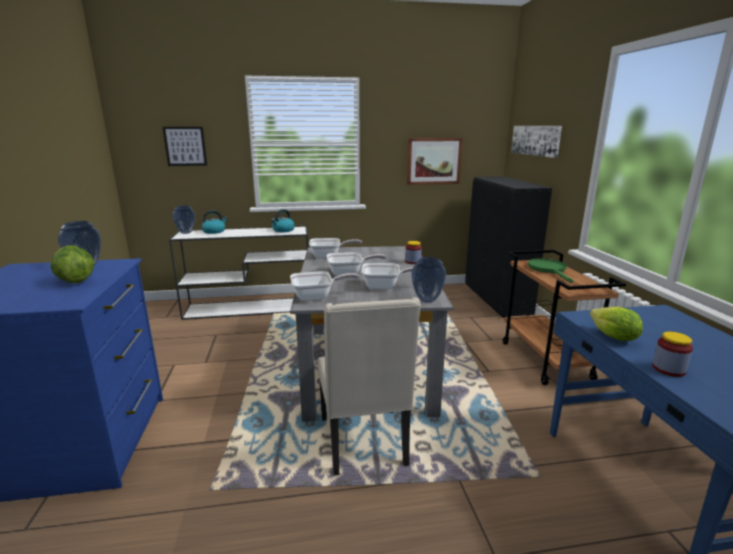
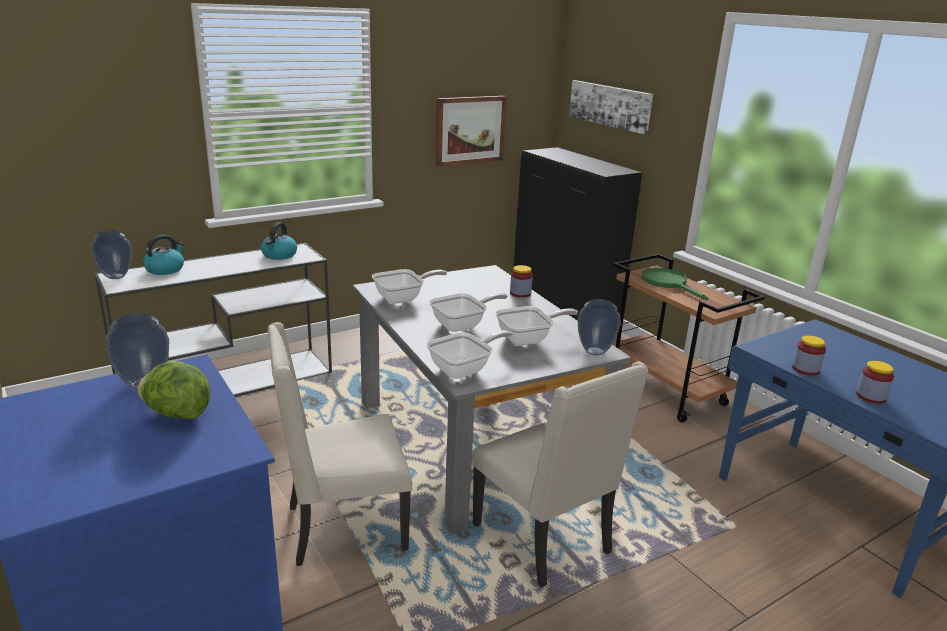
camera: 25 degrees left, 5 degrees up
(185, 146) = (89, 125): picture -> none
(239, 400) = (343, 527): none -> beige chair
(613, 337) = (805, 369): lettuce -> jar

